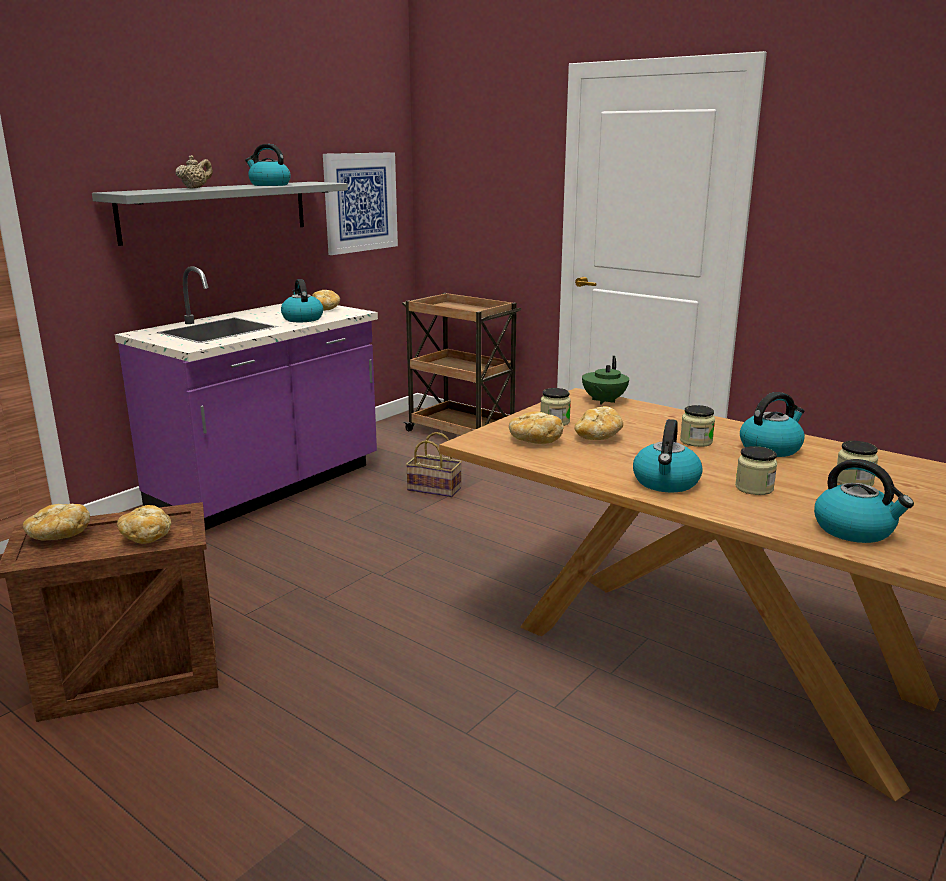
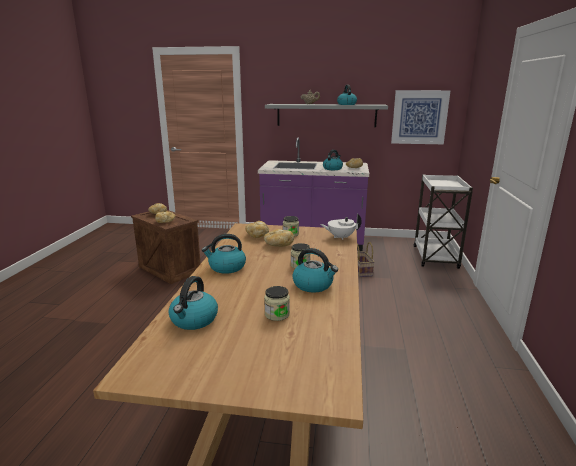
camera: 60 degrees right, 0 degrees up
(461, 433) = (435, 257): brown cart -> white cart
(603, 401) = (340, 237): green teapot -> white teapot
(754, 488) = (238, 287): jar -> none

